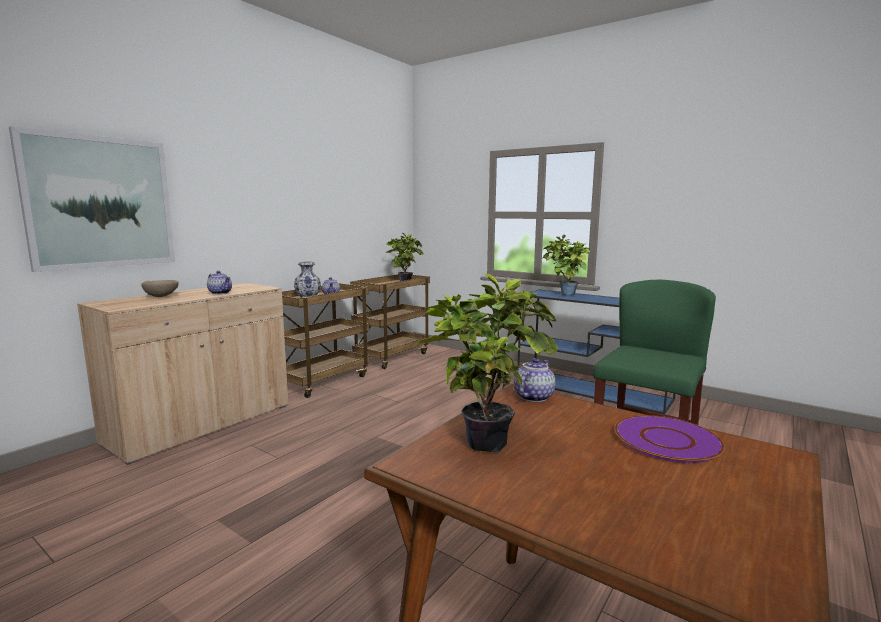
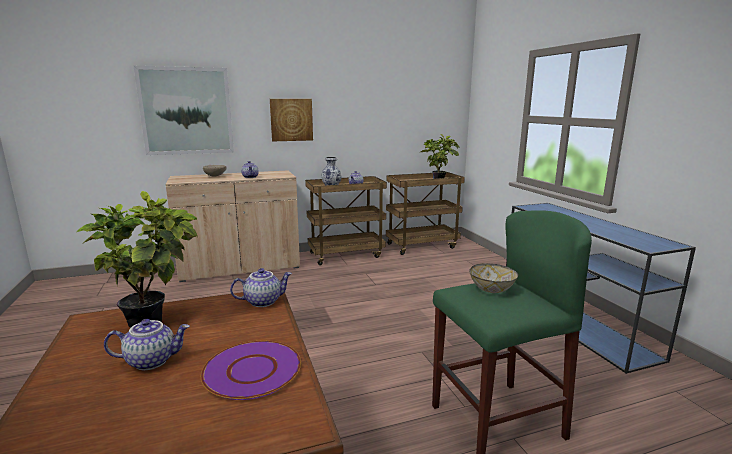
camera: 35 degrees right, 5 degrees up
(245, 217) = (291, 120): none -> picture
(563, 294) = (561, 212): potted plant -> none
(578, 464) = (152, 360): none -> teapot
(635, 353) = (491, 289): none -> bowl

